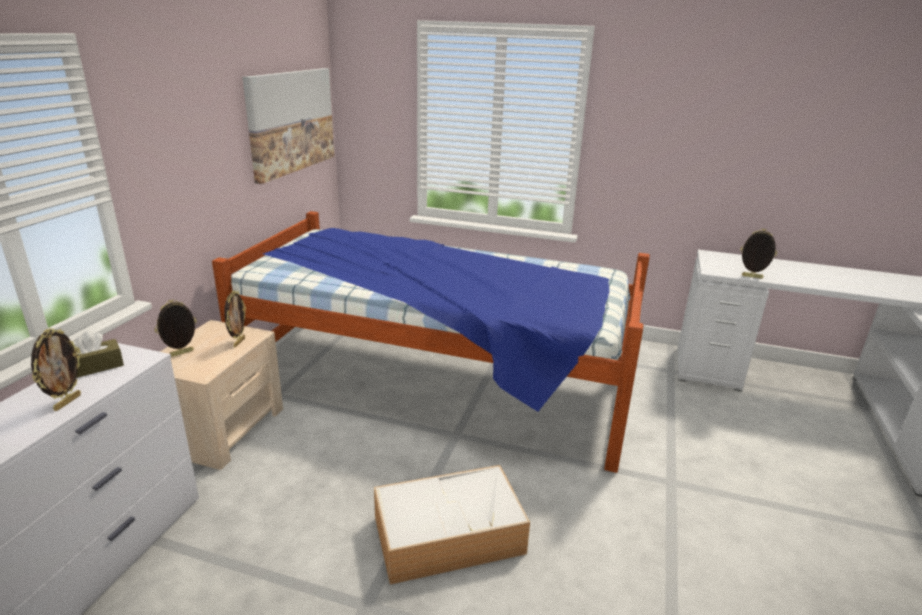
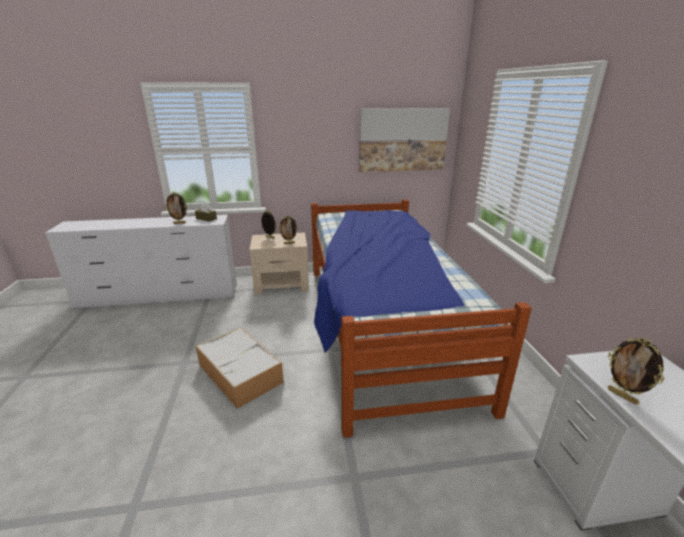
camera: 65 degrees right, 0 degrees up
(752, 277) = (622, 396): picture frame -> picture frame turned 150 degrees clockwise

